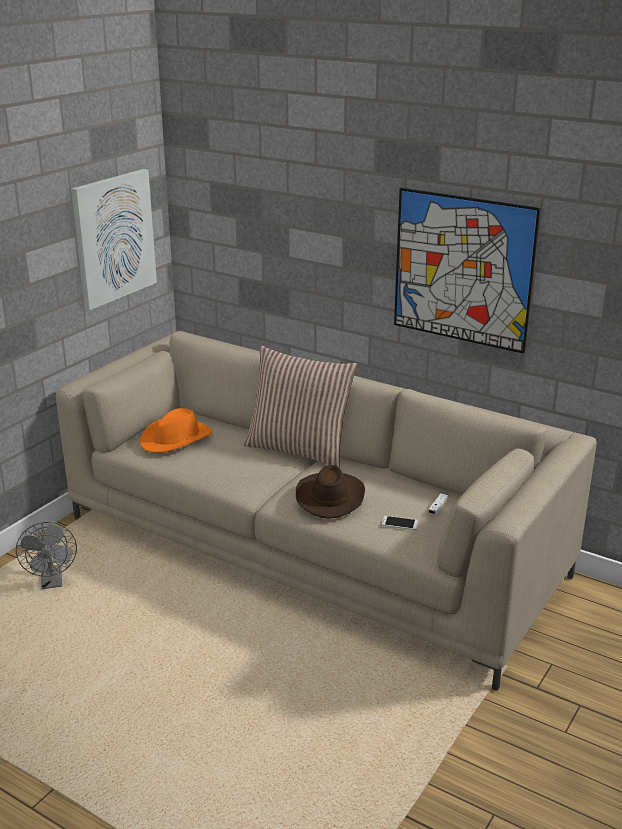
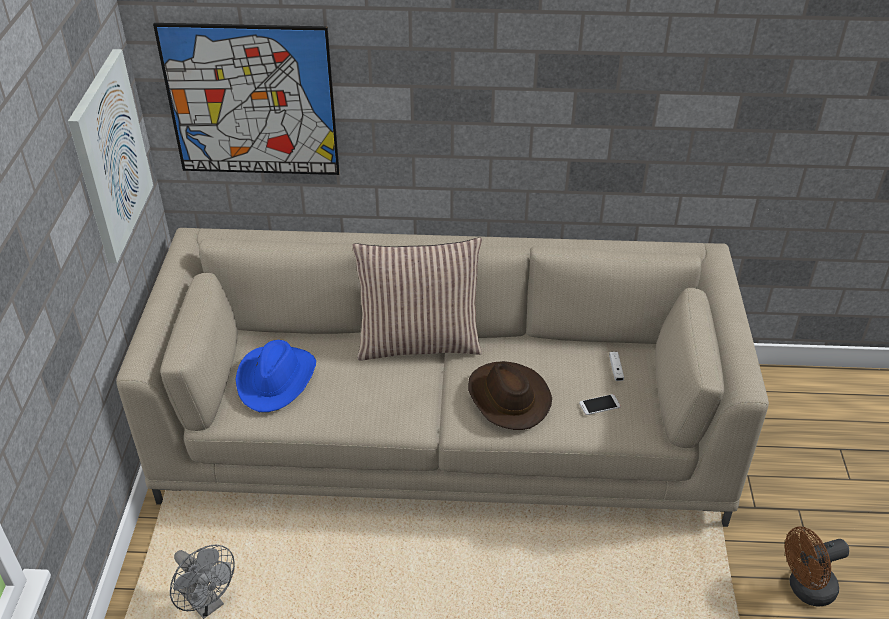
camera: 30 degrees left, 15 degrees up
(176, 439) = (276, 379): orange hat -> blue hat
(462, 269) = (573, 104): picture -> picture (251, 101)
(530, 762) = (805, 589): none -> brown fan

